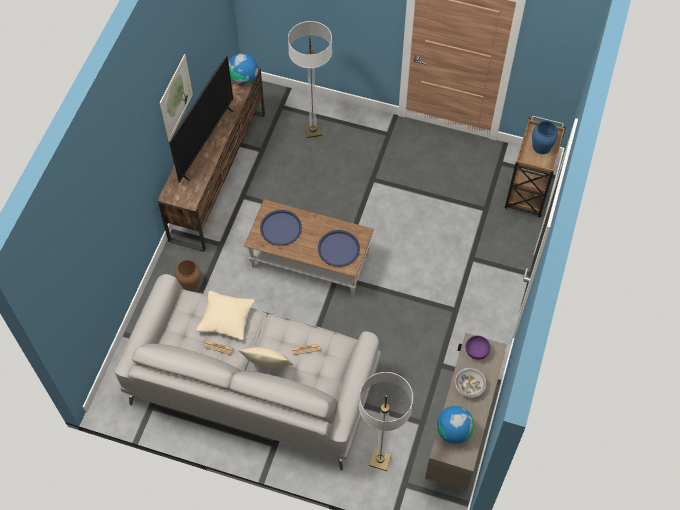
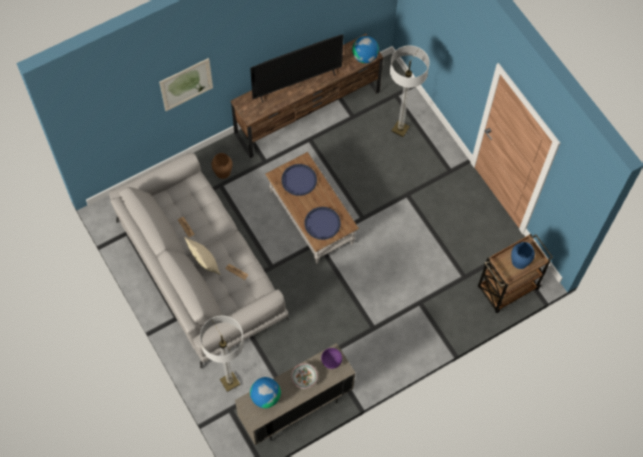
camera: 40 degrees right, 5 degrees up
(176, 98) = (285, 40): picture -> picture (186, 84)
(226, 319) = (208, 212): beige pillow -> none

